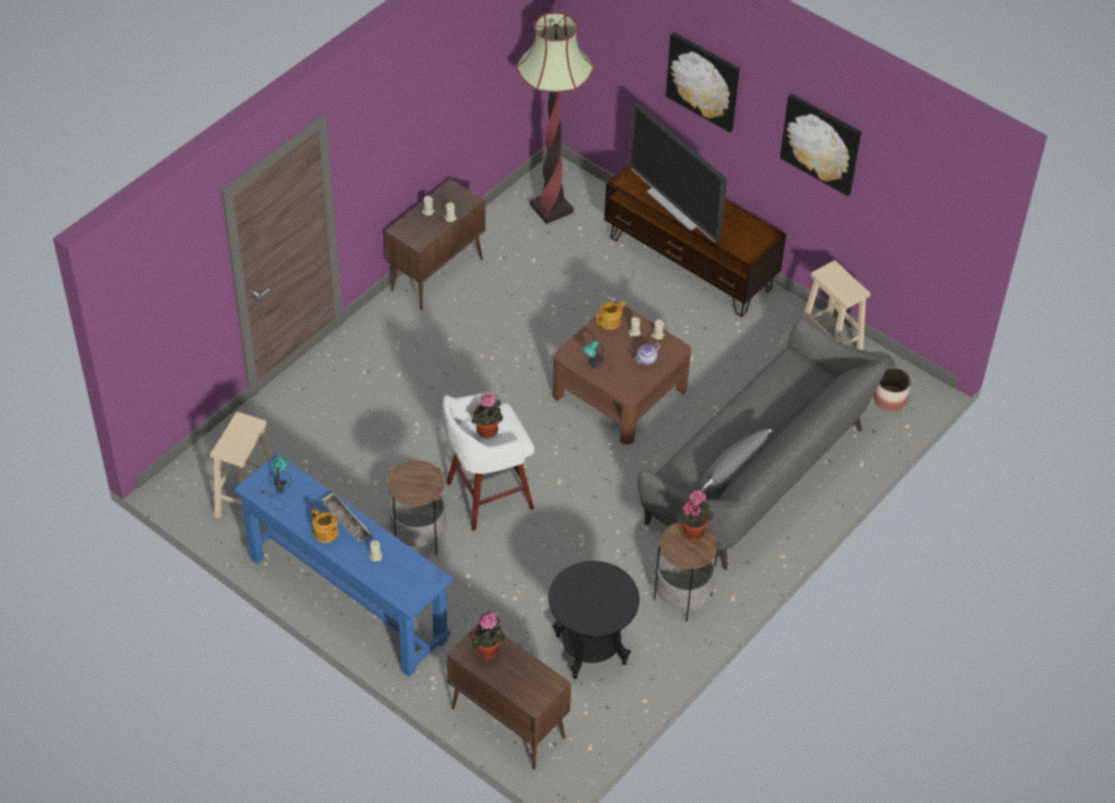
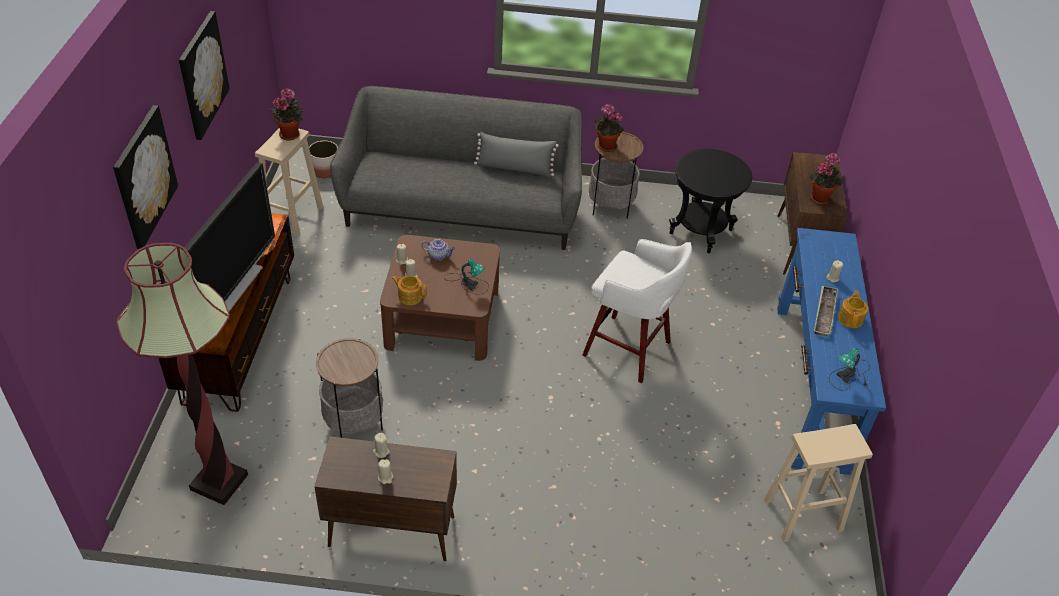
camera: 125 degrees left, 5 degrees down
(418, 536) = (710, 372): side table -> side table (354, 422)
(488, 432) = (640, 277): potted plant -> potted plant (291, 134)

